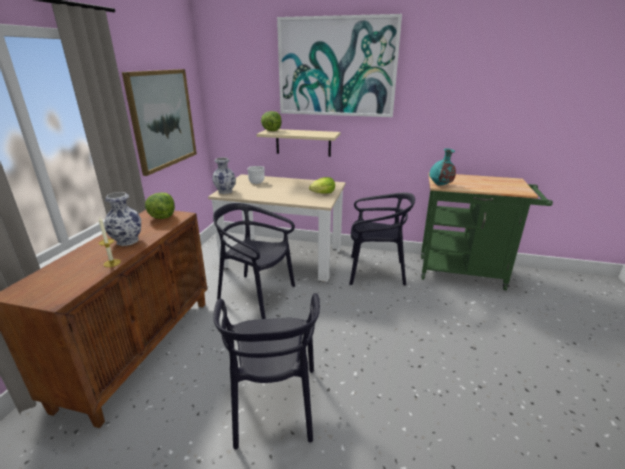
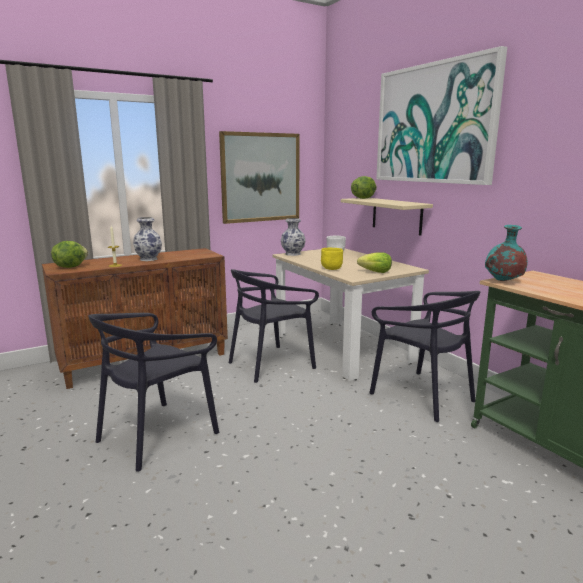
camera: 45 degrees right, 10 degrees down
(162, 217) = (198, 253): lettuce -> lettuce (70, 267)
(256, 294) = (271, 364): black chair -> black chair turned 105 degrees counterclockwise
(290, 199) = (331, 269): none -> yellow bowl

